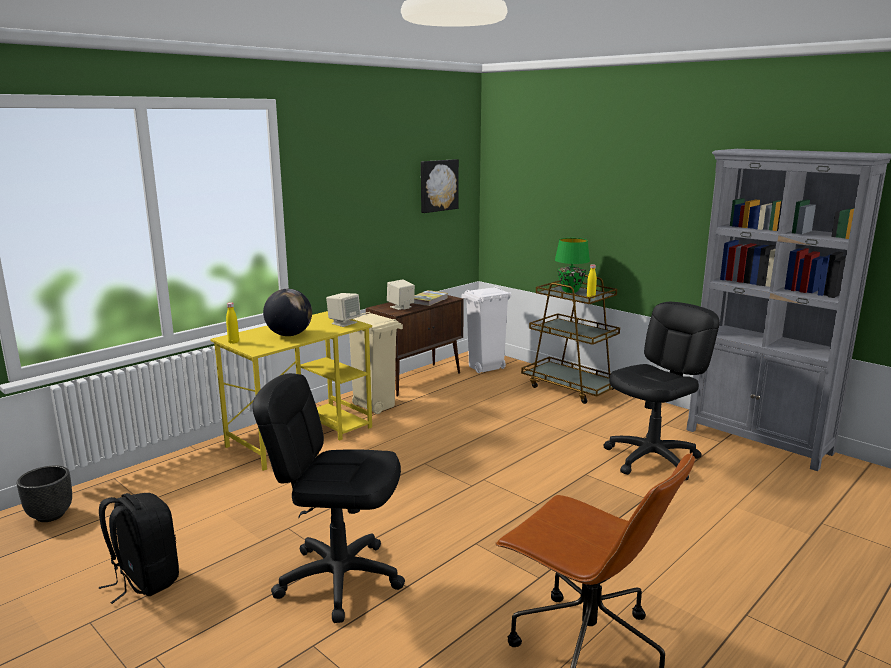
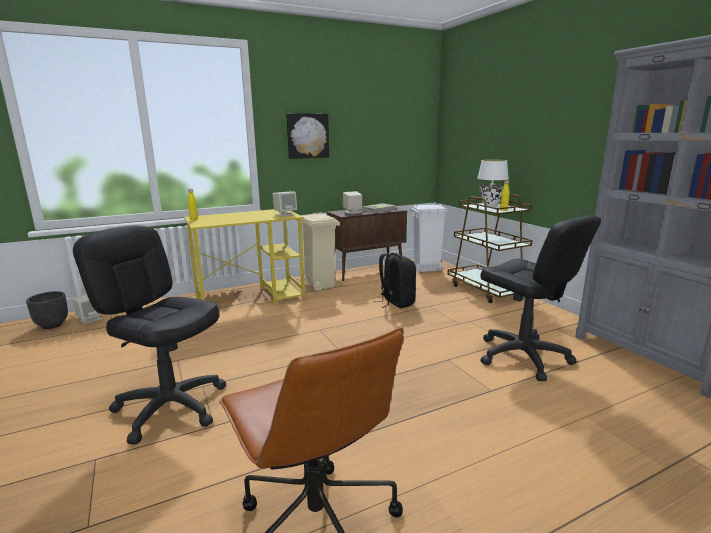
camera: 20 degrees right, 0 degrees up
(100, 498) = (90, 319): none -> beige speaker
(144, 580) = (50, 378): black backpack -> black backpack (395, 302)
(289, 335) = (236, 218): globe -> none
(438, 185) = (396, 121): picture -> picture (307, 136)
(570, 291) = (490, 206): green table lamp -> white table lamp
(652, 459) = (523, 356): black office chair -> black office chair turned 75 degrees clockwise

